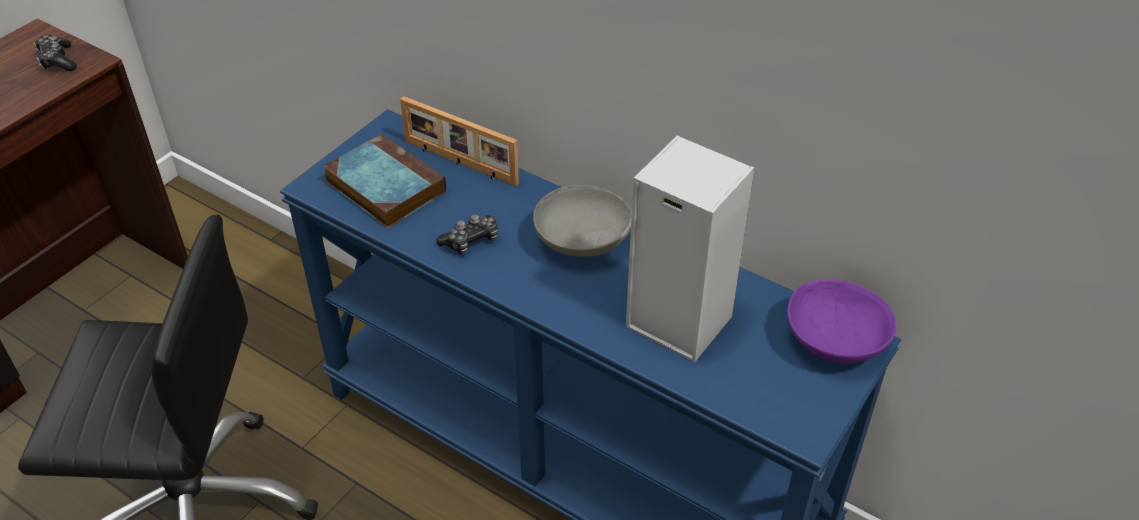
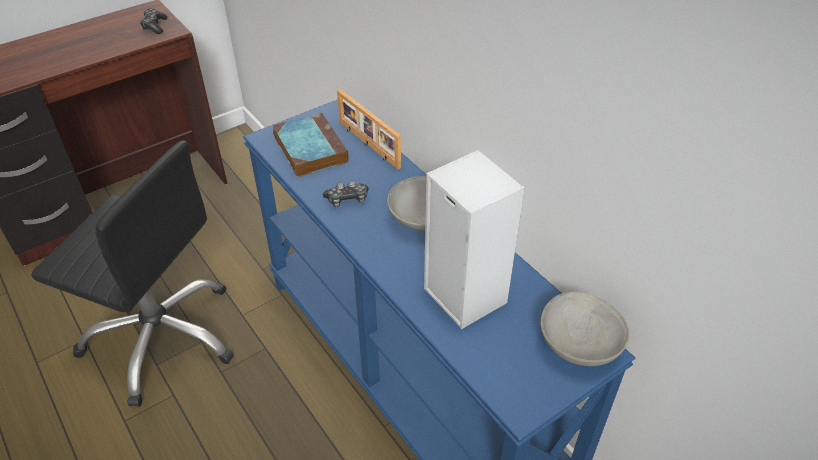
camera: 20 degrees right, 0 degrees up
(834, 342) = (578, 344): purple bowl -> grey bowl

